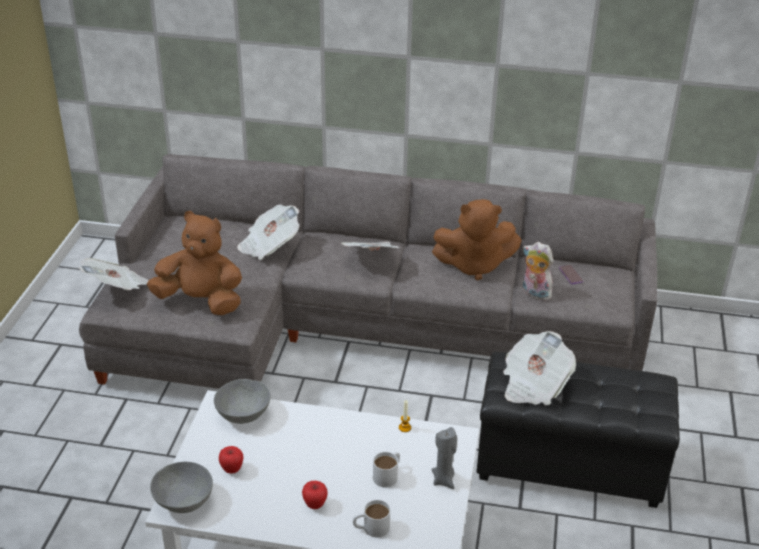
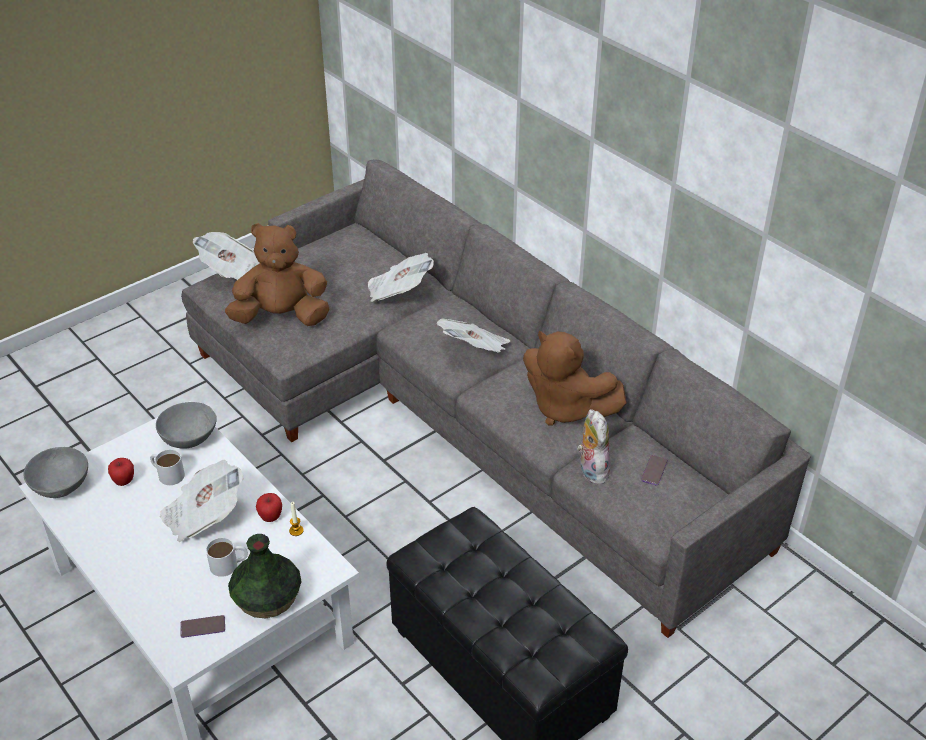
camera: 40 degrees right, 5 degrees up
(201, 301) = (281, 317): brown plush toy -> brown plush toy turned 60 degrees counterclockwise
(315, 504) = (143, 552): apple -> apple (270, 517)
(371, 528) = (158, 602): white mug -> white mug (167, 474)
(424, 523) = (203, 627): none -> phone
(444, 480) = (267, 600): grey candle -> vase
(534, 384) = (461, 561): newspaper -> newspaper (204, 516)

